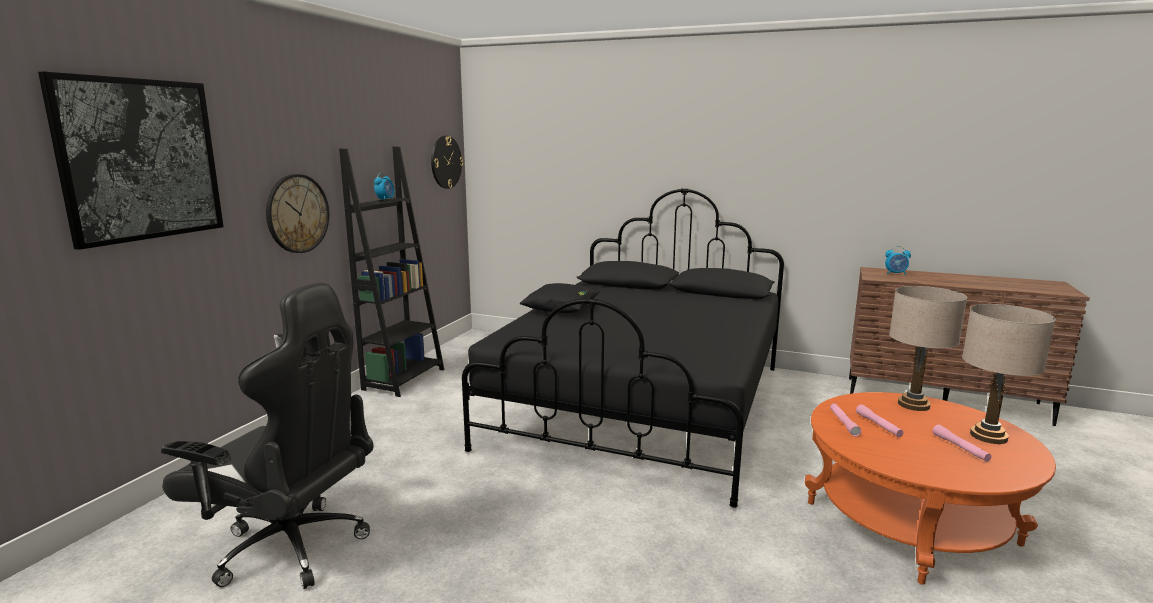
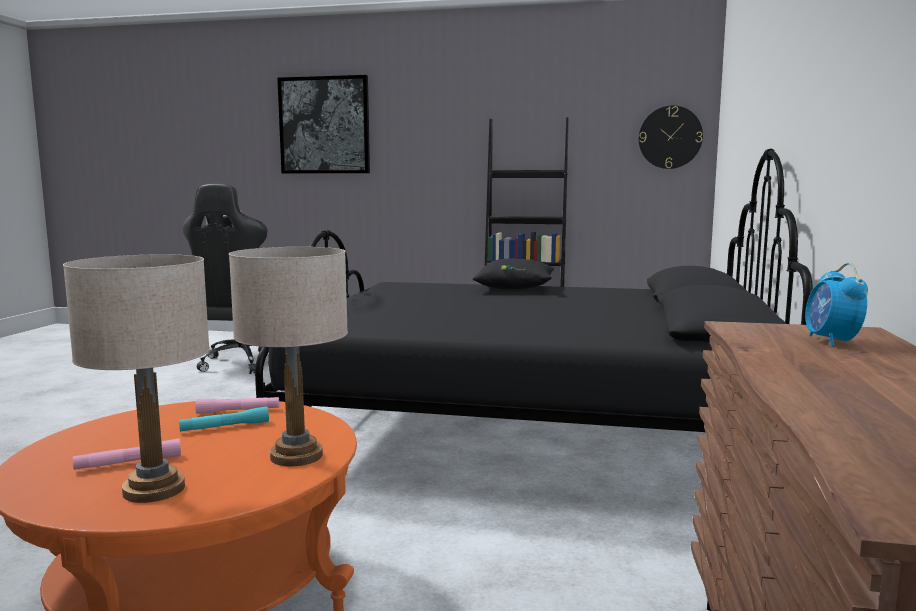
camera: 80 degrees right, 5 degrees down
(297, 213) = (440, 172): wall clock -> none
(385, 200) = (538, 169): alarm clock -> none
(878, 425) = (225, 427): pink flashlight -> turquoise flashlight

